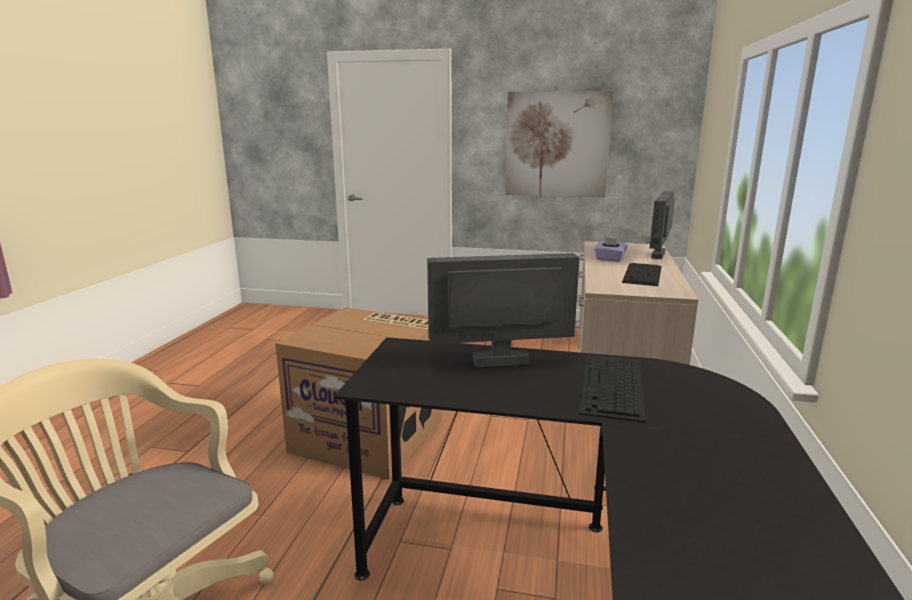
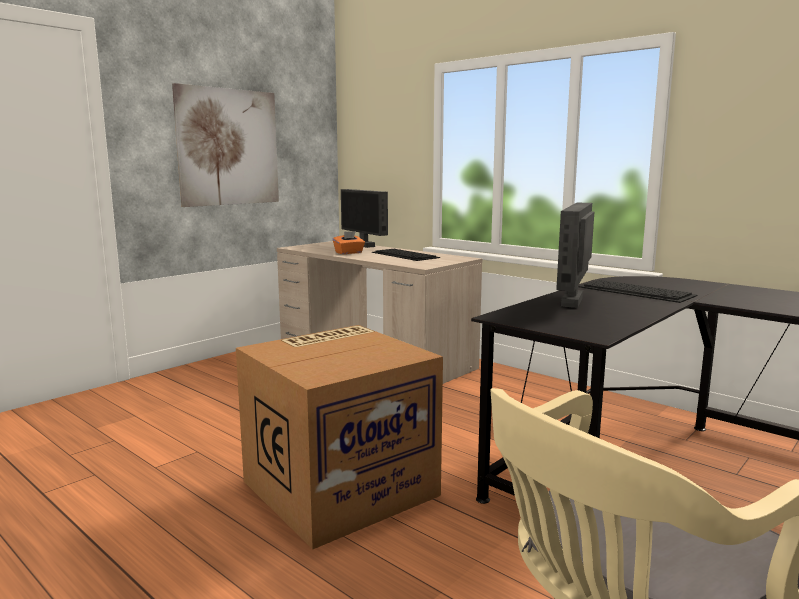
camera: 60 degrees left, 5 degrees down
(609, 259) = (349, 253): purple tissue box -> orange tissue box

